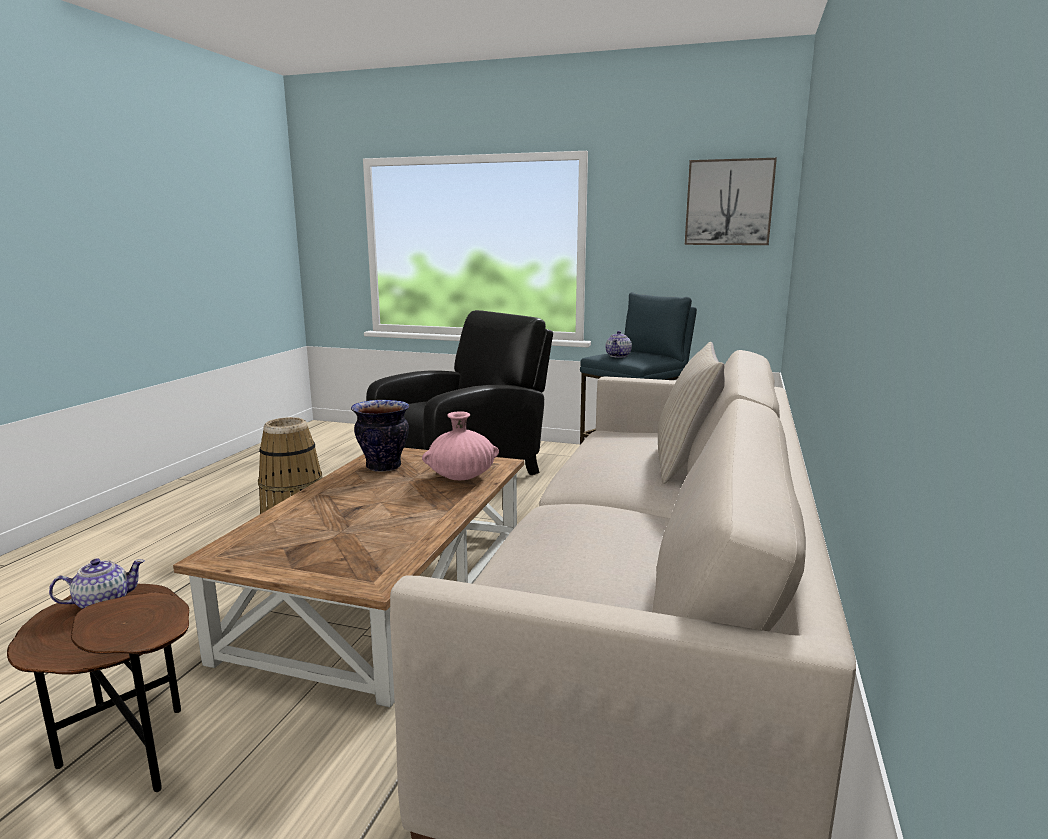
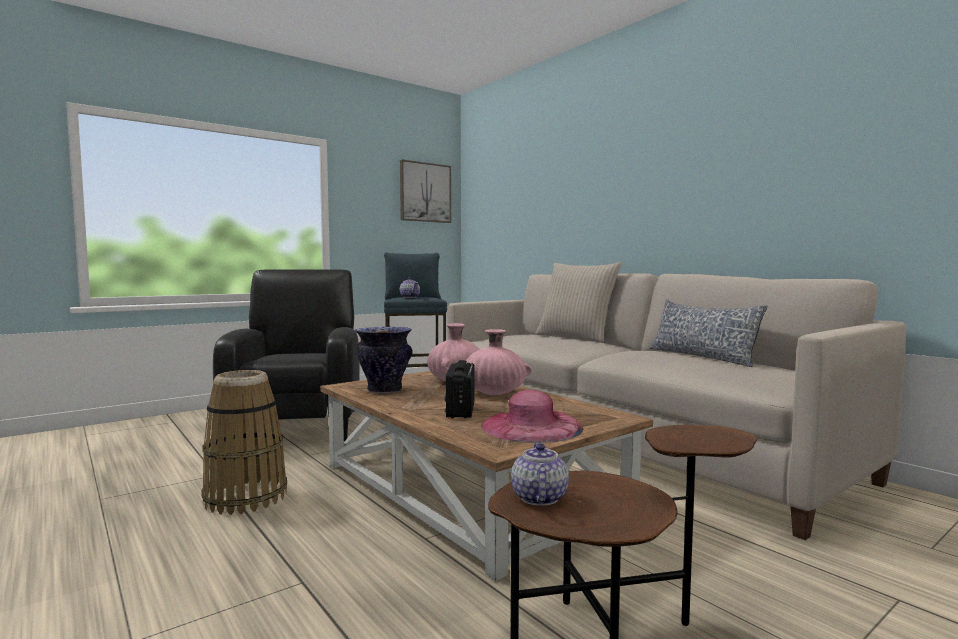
camera: 55 degrees left, 10 degrees down
(298, 551) = (531, 426): none -> pink hat
(337, 510) = (460, 410): none -> radio
(425, 504) = (494, 393): none -> pink vase
(640, 557) = (701, 356): none -> pillow

